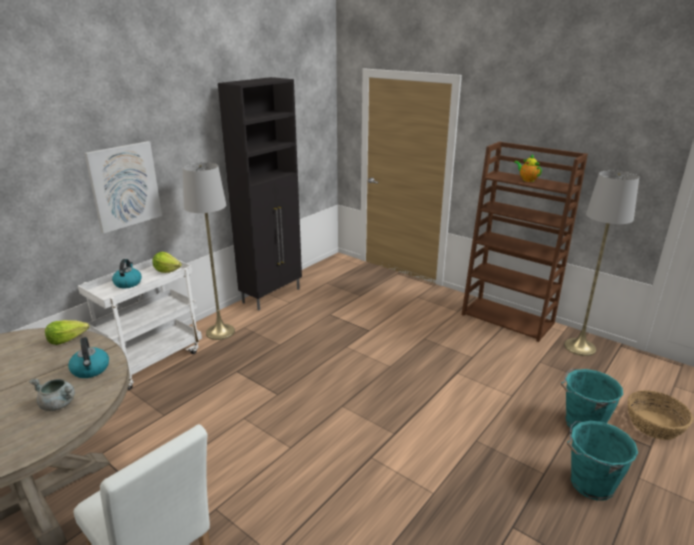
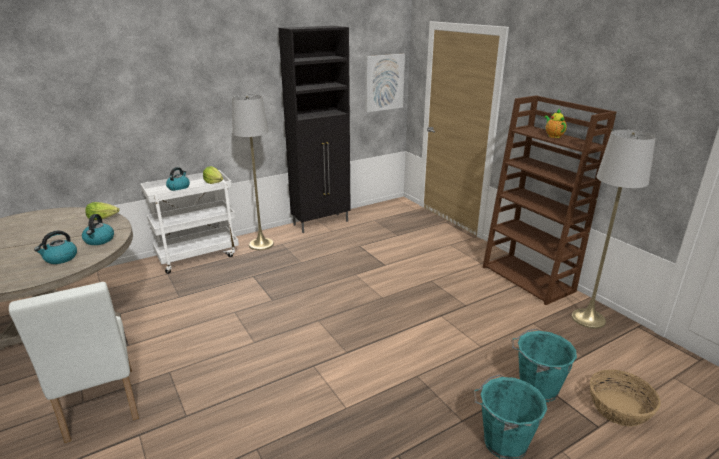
camera: 20 degrees right, 0 degrees up
(59, 404) = (60, 258): grey cooking pot -> kettle
(124, 186) = (187, 108): picture -> picture (384, 82)

